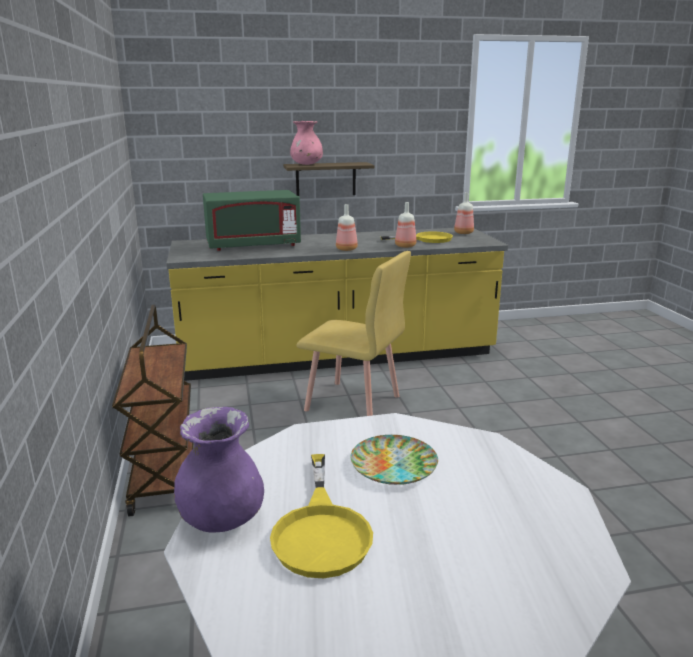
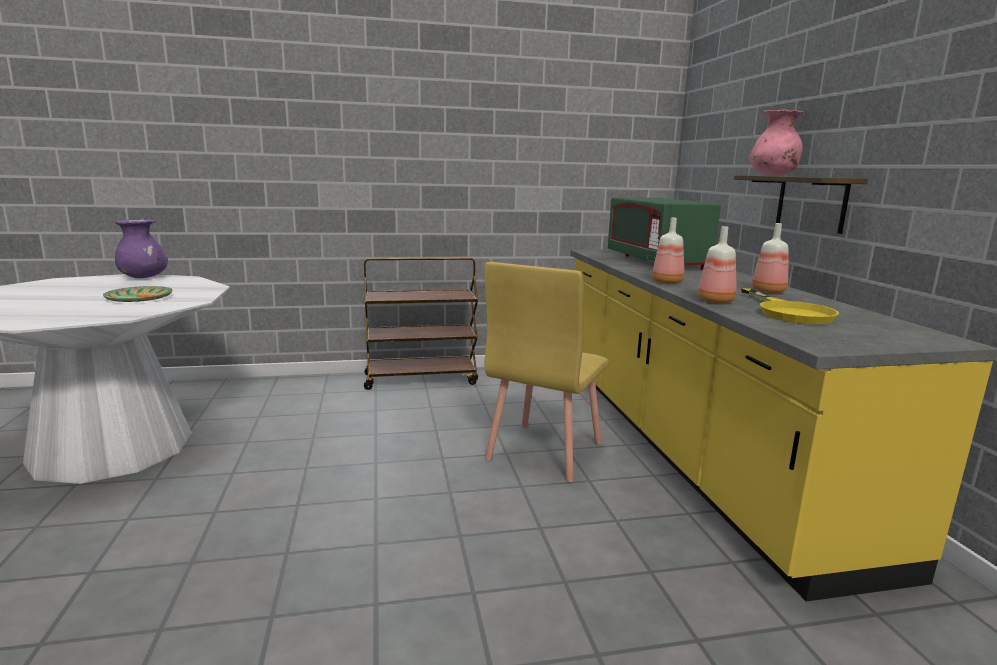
camera: 90 degrees right, 5 degrees down
(321, 530) = (102, 287): yellow frying pan -> none
(463, 233) = (895, 335): bottle -> bottle (767, 291)

